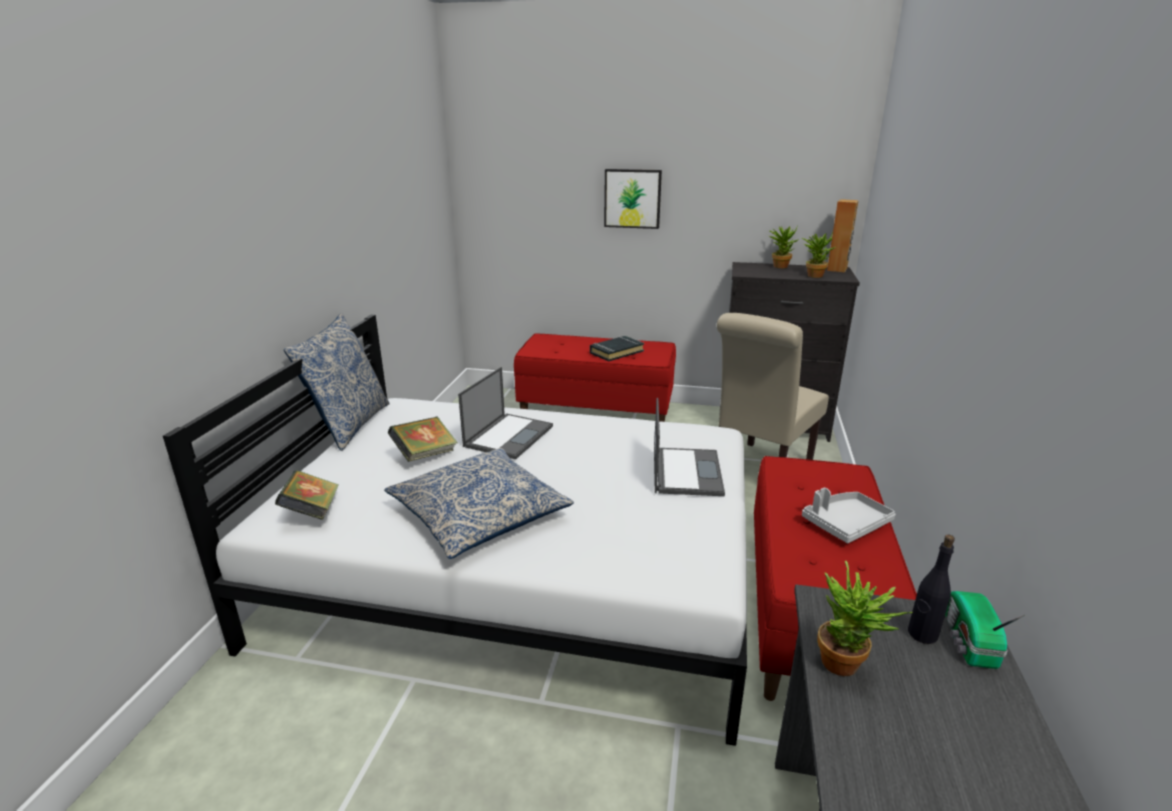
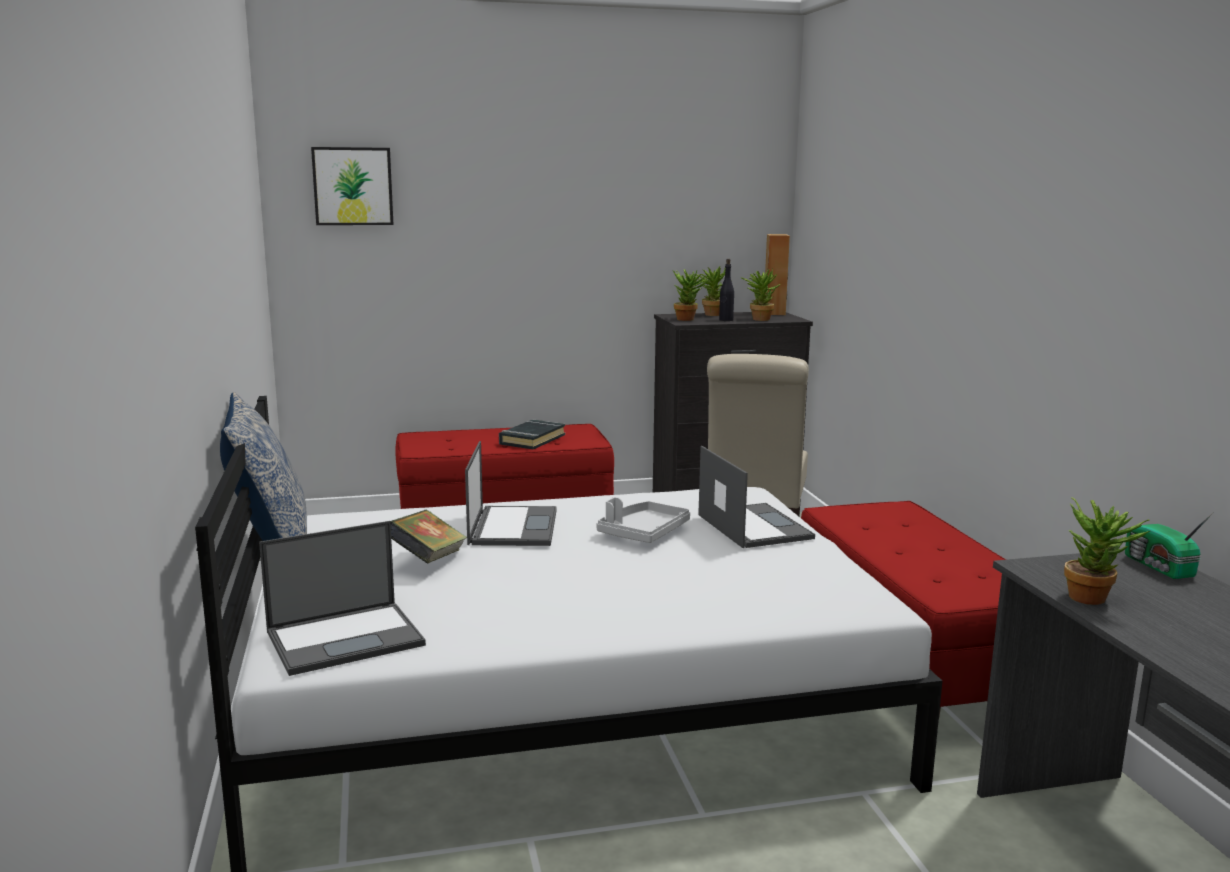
camera: 25 degrees left, 10 degrees down
(312, 512) = (347, 638): book -> laptop
(480, 514) = (569, 600): pillow -> none
(632, 198) = (525, 242): picture -> picture (353, 186)
(752, 270) = (689, 319): none -> potted plant
(845, 524) = (937, 546): grey tray -> grey tray (643, 533)
(922, 634) = (1123, 569): black bottle -> black bottle (726, 320)

